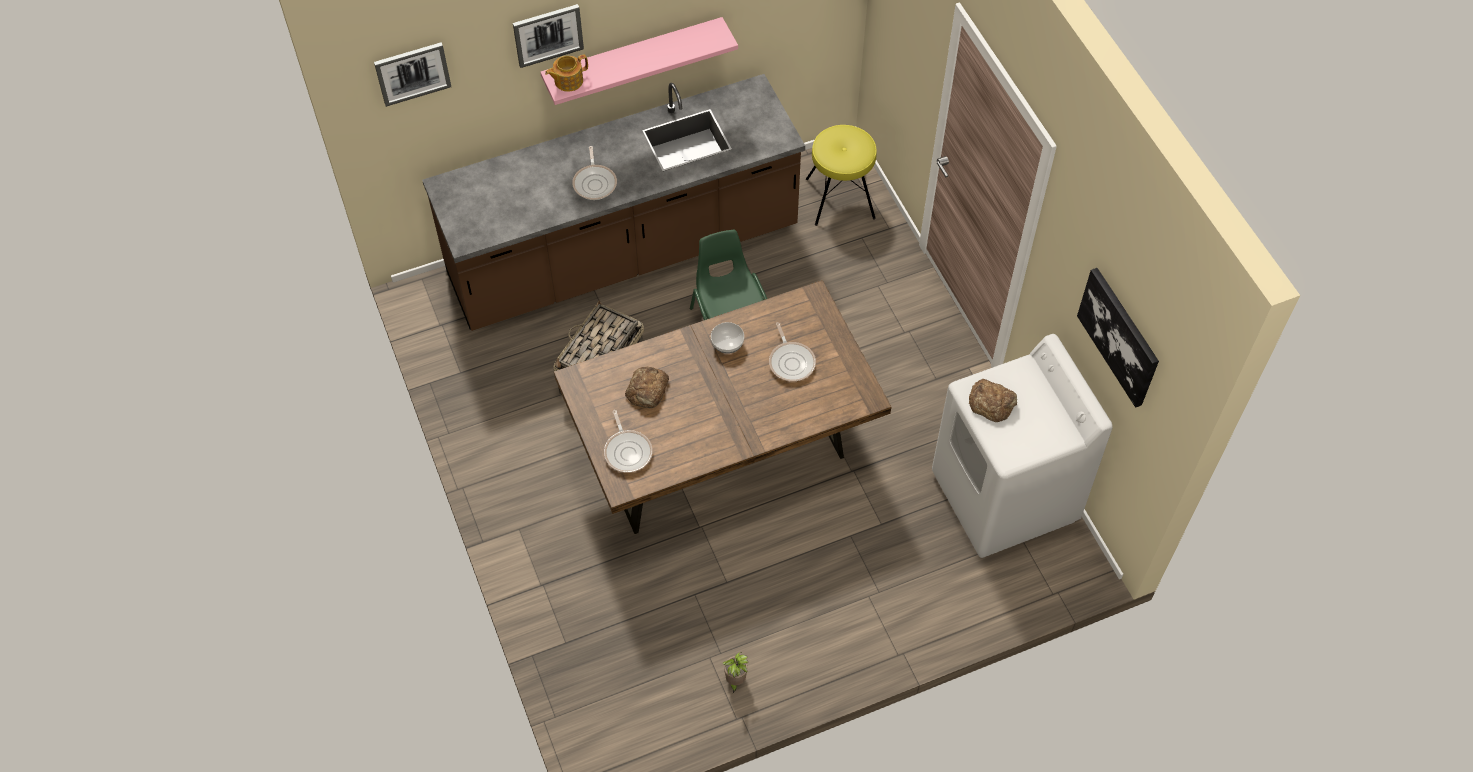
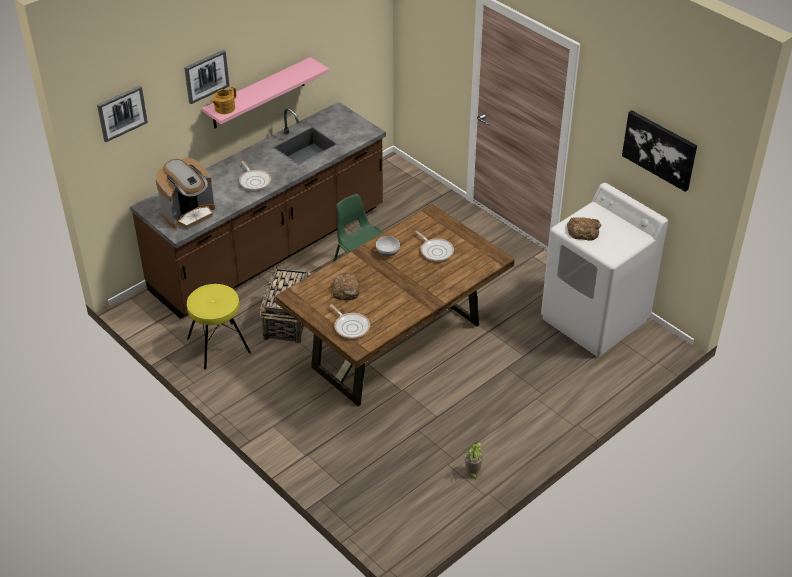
camera: 20 degrees left, 15 degrees down
(490, 213) = (189, 213): none -> coffee machine
(840, 198) = (402, 186): yellow stool -> yellow stool (219, 345)

